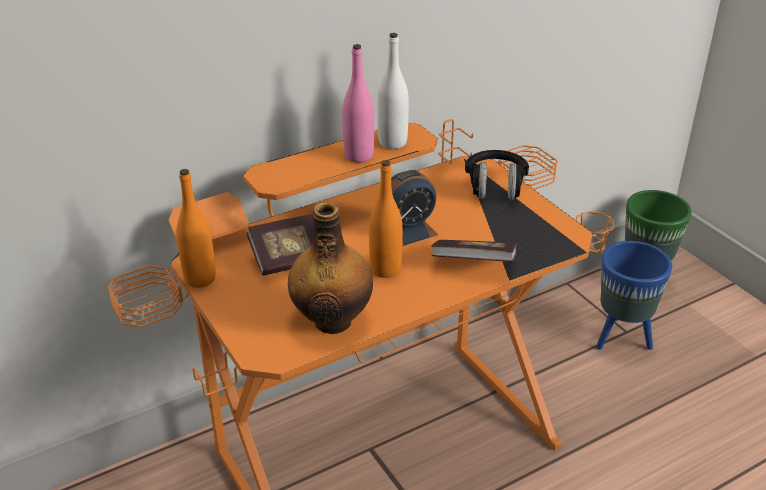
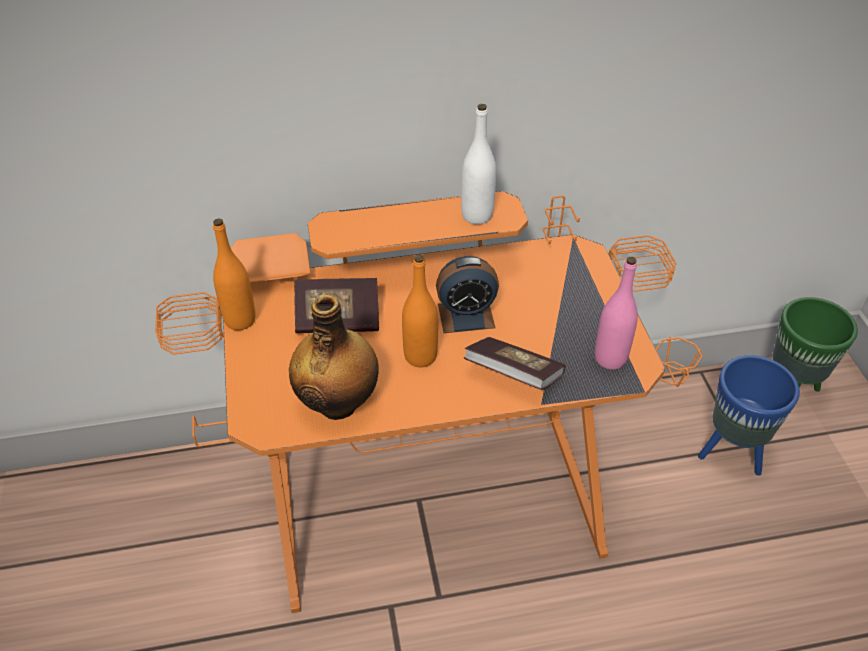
camera: 20 degrees right, 10 degrees up
(358, 156) = (433, 224): pink bottle -> pink bottle (610, 358)
(495, 187) = (587, 283): black headphones -> none

